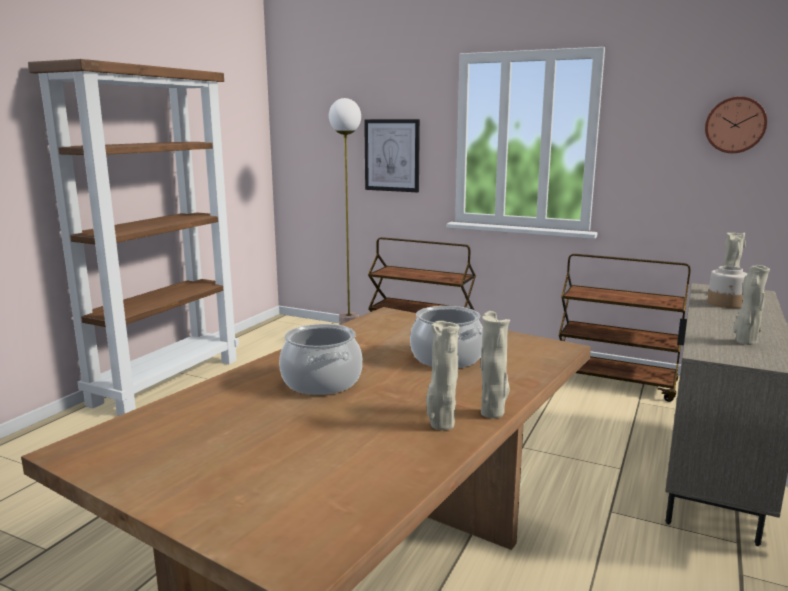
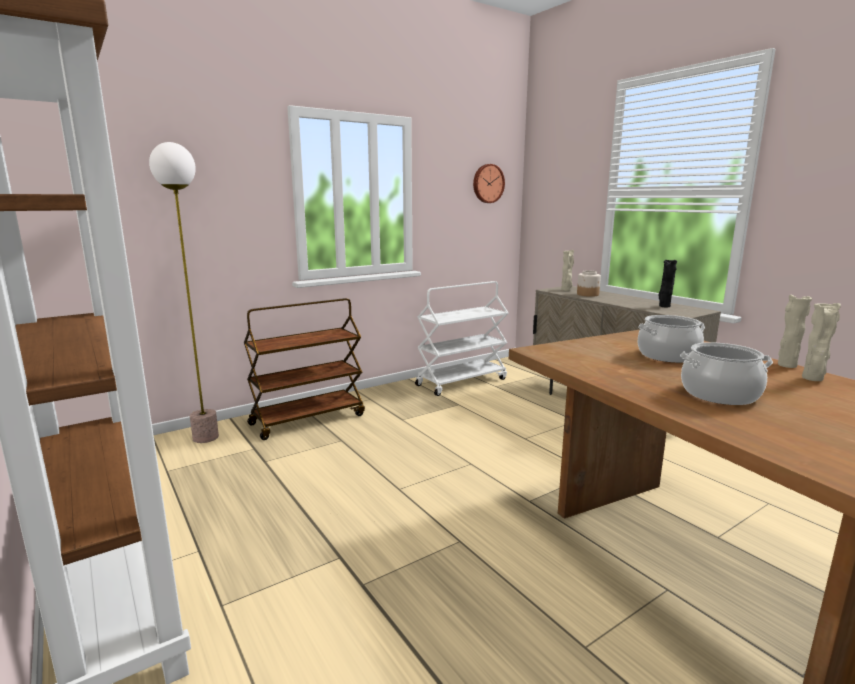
camera: 60 degrees left, 0 degrees up
(392, 155) = (217, 215): picture -> none
(615, 383) = (461, 382): brown cart -> white cart
(745, 342) = (664, 306): beige vase -> black vase

